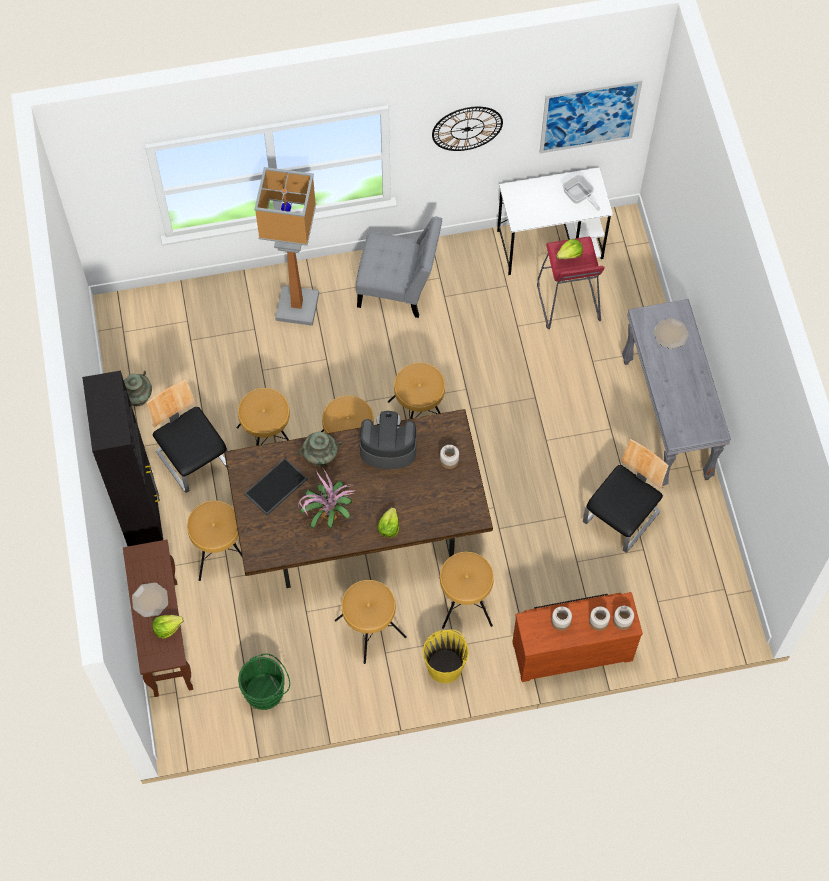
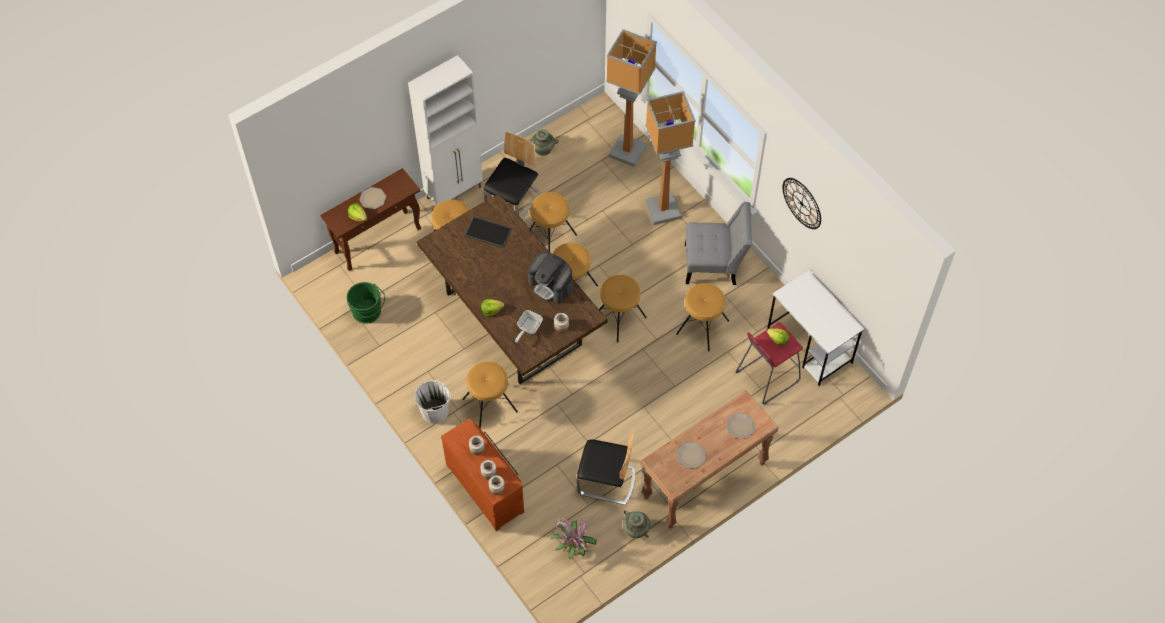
camera: 65 degrees right, 5 degrees down
(144, 520) = (455, 192): black cabinet -> white cabinet
(194, 307) = (628, 151): none -> floor lamp
(320, 456) = (524, 248): turquoise vase -> turquoise vase (635, 529)
(327, 514) = (483, 270): potted plant -> potted plant (573, 546)
(370, 629) = (441, 355): brown stool -> brown stool (702, 327)
(388, 448) = (551, 285): coffee machine -> coffee machine turned 150 degrees clockwise
(398, 288) = (714, 264): grey chair -> grey chair turned 75 degrees counterclockwise
(445, 666) = (435, 412): yellow bucket -> white bucket
(579, 197) = (829, 325): frying pan -> frying pan (528, 328)
(589, 116) = (868, 279): picture -> none
(666, 420) = (704, 481): grey console table -> brown console table
(685, 397) = (691, 455): none -> plate

